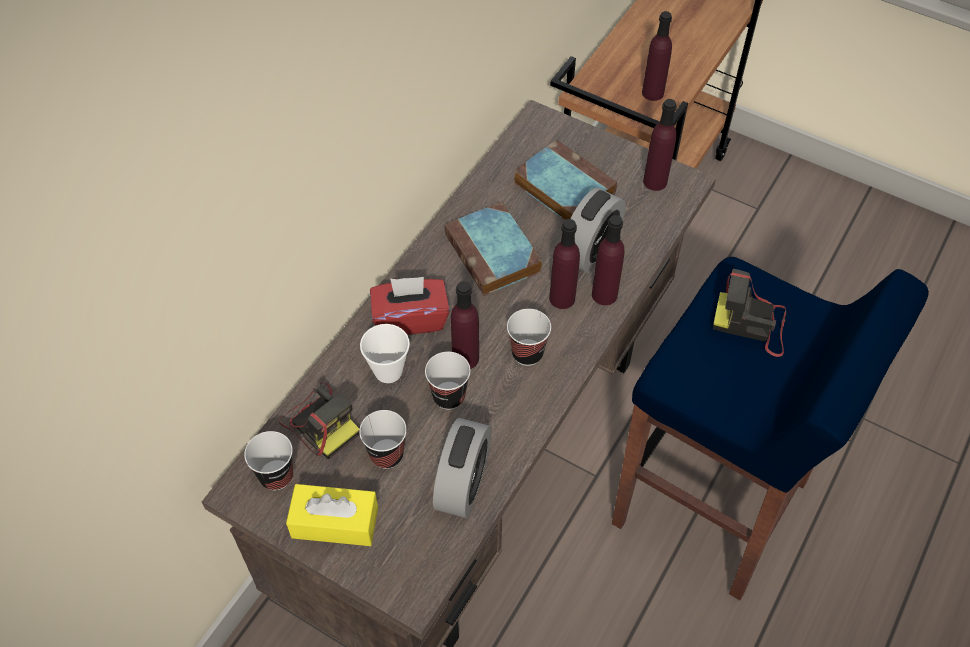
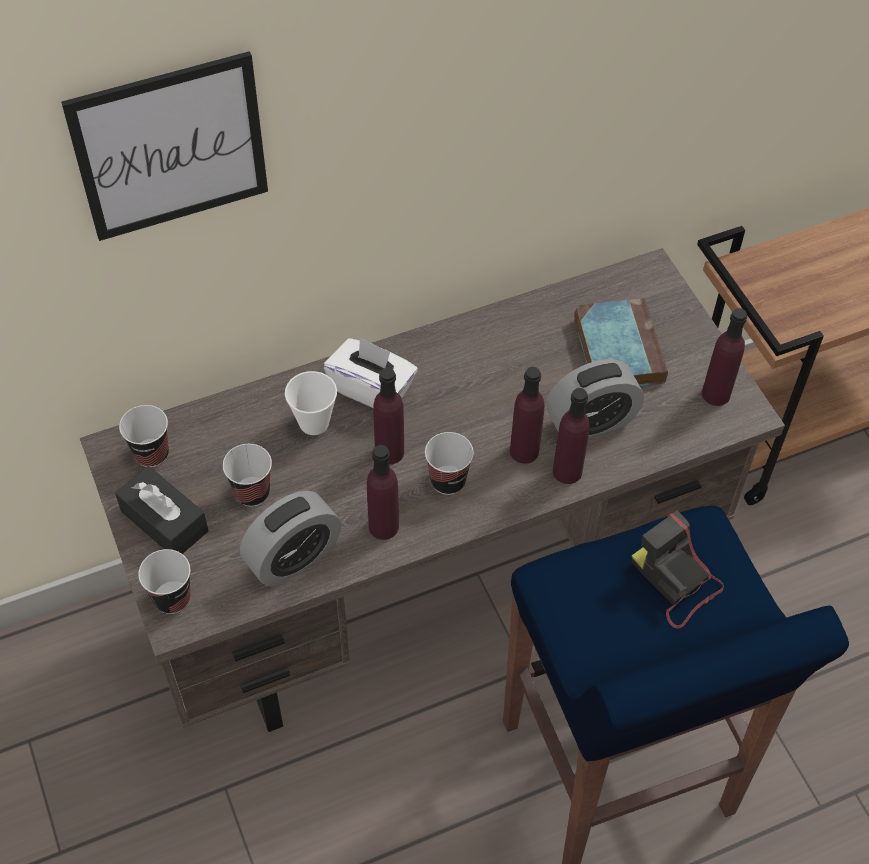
camera: 35 degrees right, 0 degrees up
(218, 176) = (170, 147): none -> picture
(320, 422) = (222, 432): camera -> none
(335, 522) = (164, 521): yellow tissue box -> black tissue box
(410, 319) = (372, 389): red tissue box -> white tissue box
(449, 396) = (346, 476): cup -> cup (172, 598)
(494, 255) = (496, 375): book -> none
(653, 93) = (807, 308): purple bottle -> purple bottle (383, 526)

